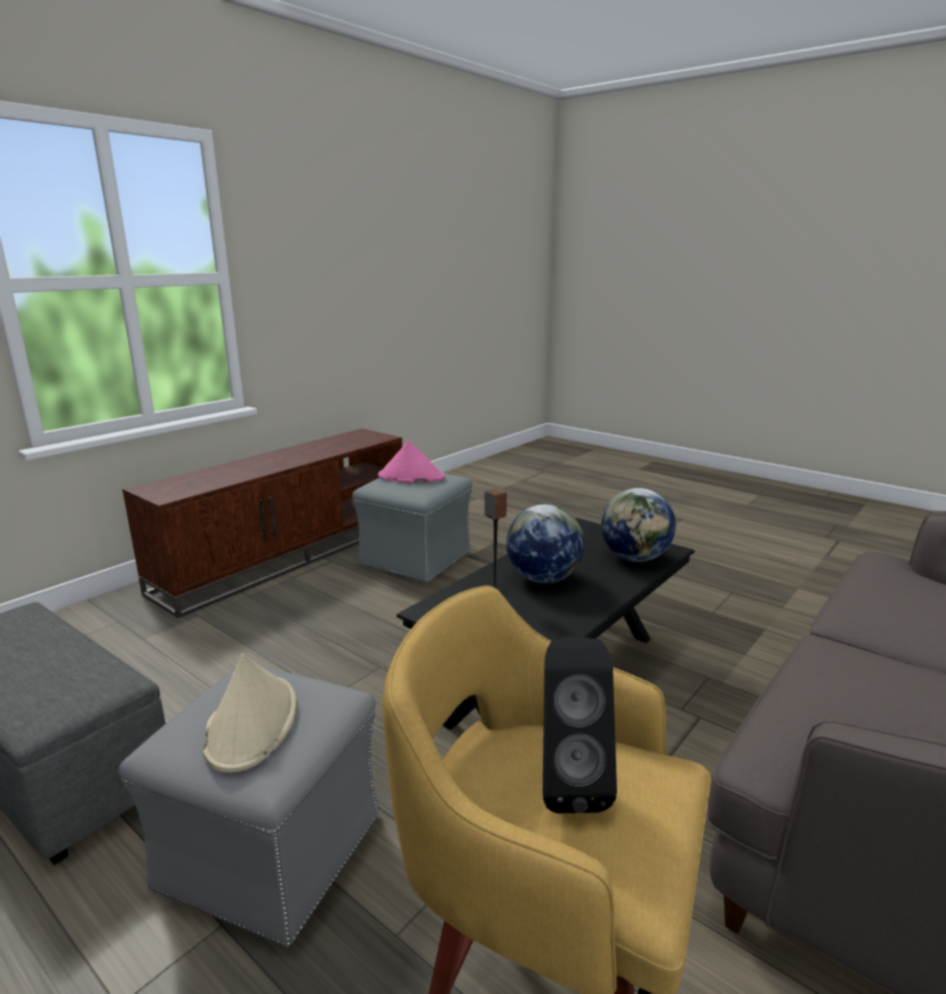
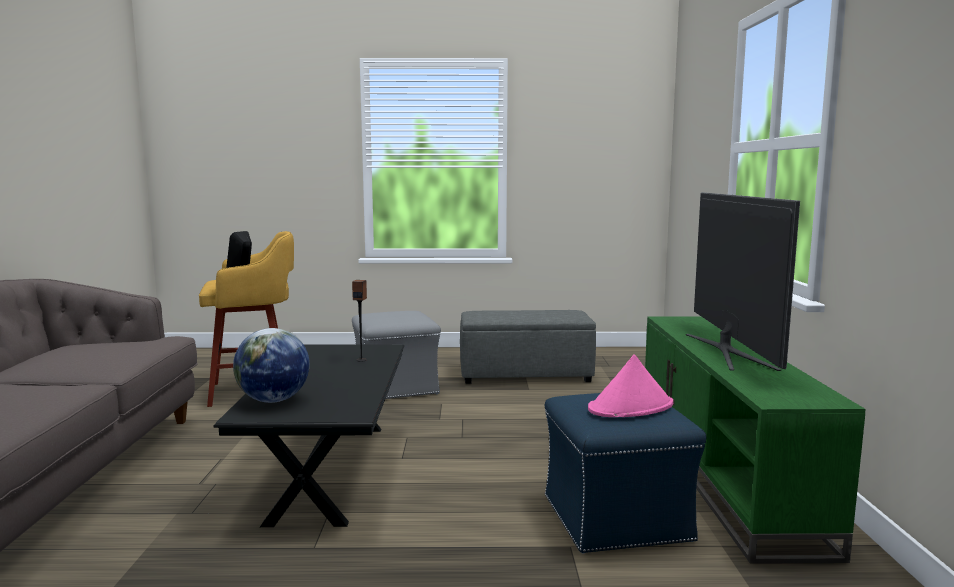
camera: 140 degrees right, 10 degrees down
(252, 723) = (391, 315): beige hat -> none
(279, 459) = (729, 351): none -> television
(289, 555) = (724, 471): brown tv stand -> green tv stand
(416, 558) = (616, 519): grey ottoman -> blue ottoman
(543, 578) = (338, 372): globe -> none

